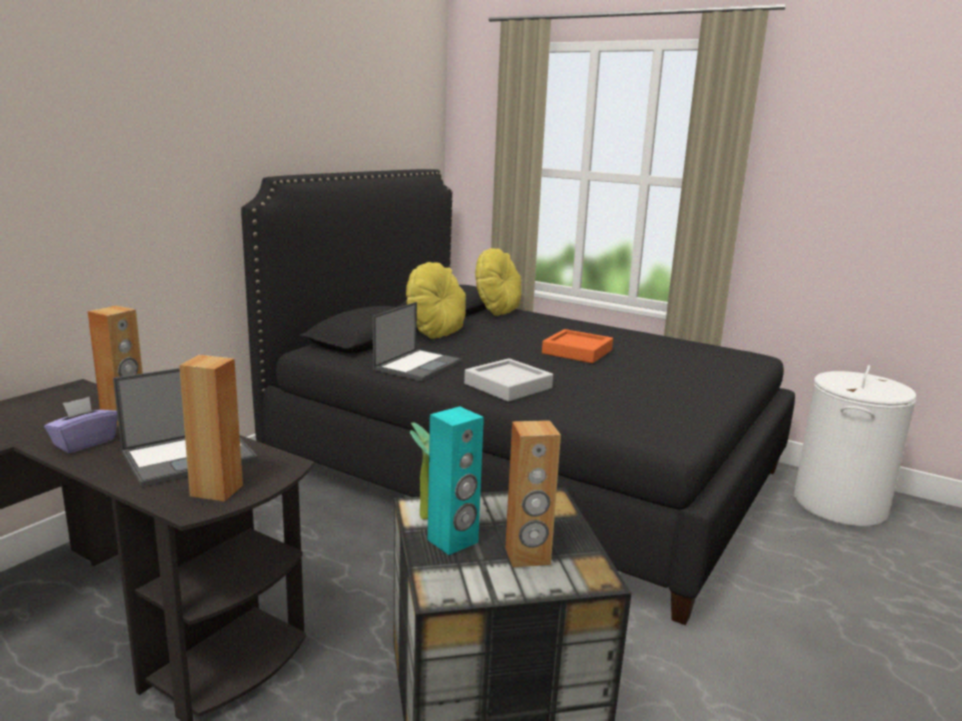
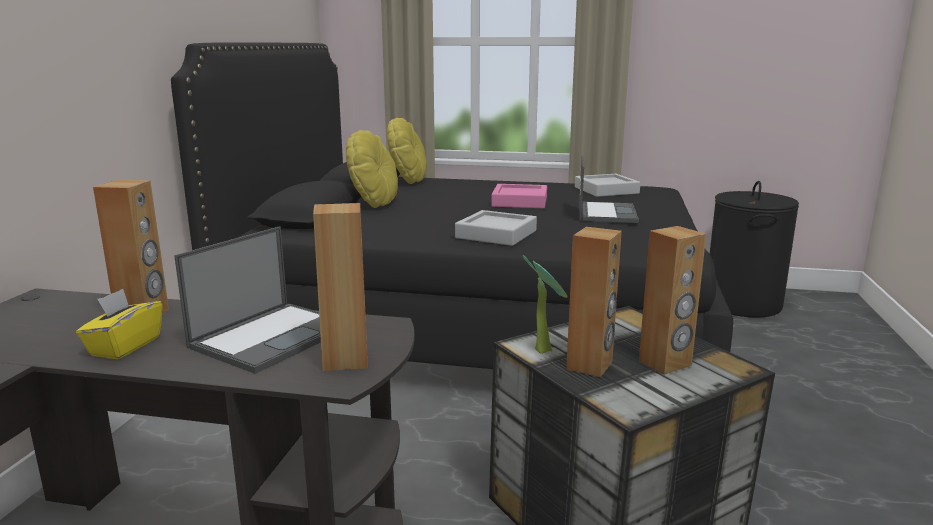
camera: 20 degrees left, 0 degrees up
(84, 443) = (124, 346): purple tissue box -> yellow tissue box
(418, 365) = (391, 230): laptop -> laptop (606, 213)
(453, 541) = (590, 365): turquoise speaker -> brown speaker
(577, 352) = (519, 202): orange tray -> pink tray
(689, 350) = (606, 190): none -> grey tray
(839, 504) = (742, 304): white laundry basket -> black laundry basket

